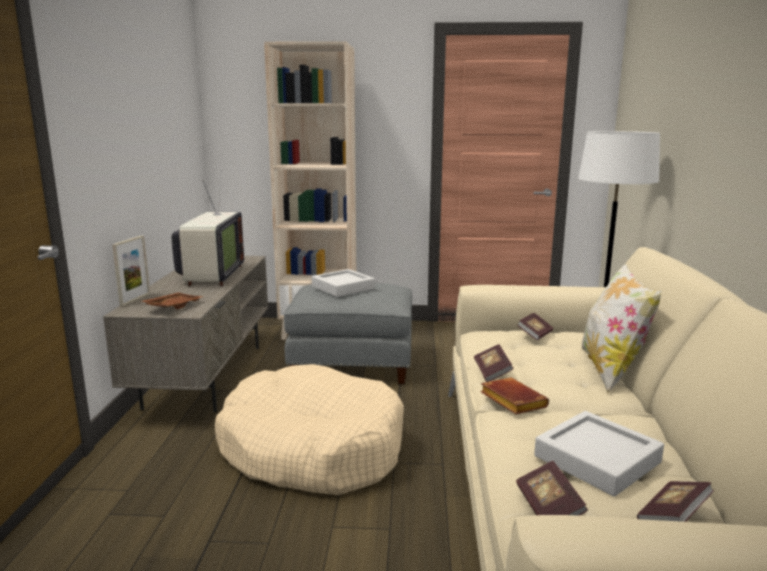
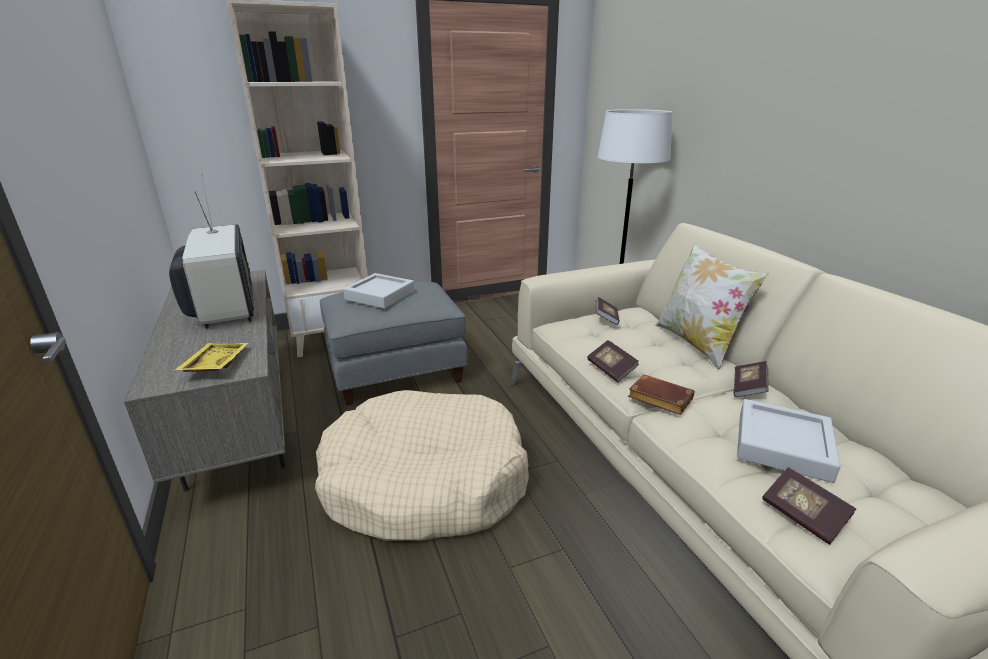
camera: 25 degrees left, 10 degrees up
(135, 299) = (149, 364): picture frame -> none
(173, 307) = (215, 365): brown tray -> yellow tray
(673, 516) = (888, 489): book -> book (748, 388)

